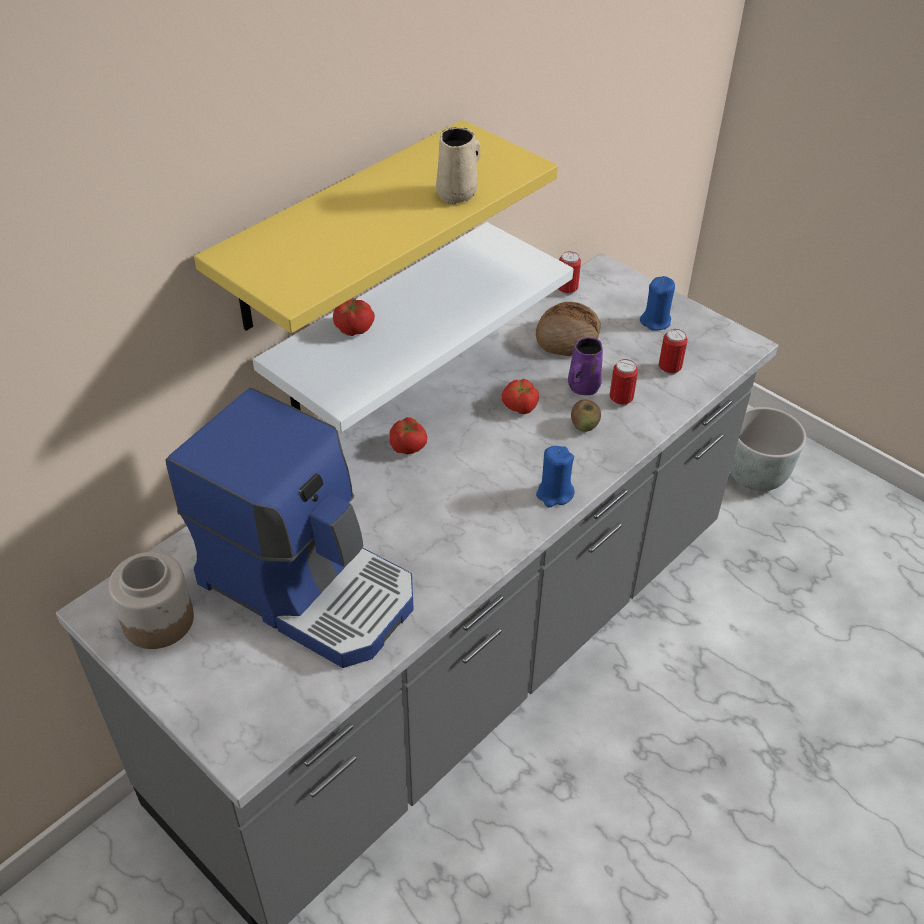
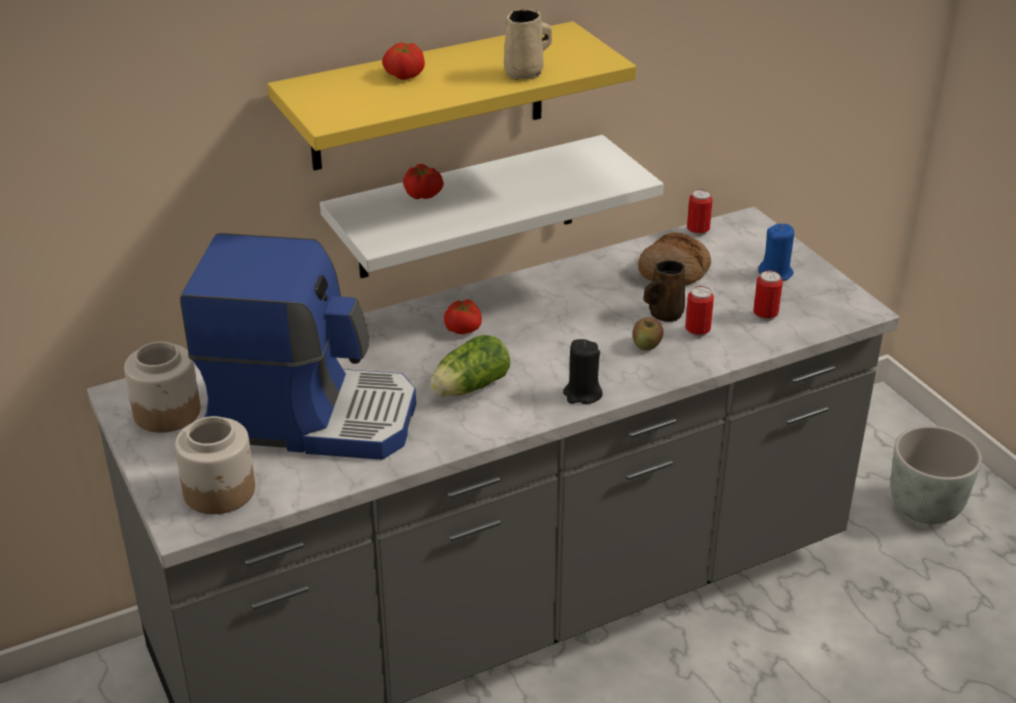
camera: 20 degrees right, 10 degrees down
(261, 703) = (220, 491): none -> jar
(310, 585) = (311, 416): coffee machine -> coffee machine turned 45 degrees counterclockwise
(446, 513) = (467, 388): none -> lettuce
(519, 406) = (590, 317): tomato -> tomato (403, 75)
(554, 494) = (582, 394): blue candle -> black candle
(582, 387) = (664, 314): purple mug -> brown mug

